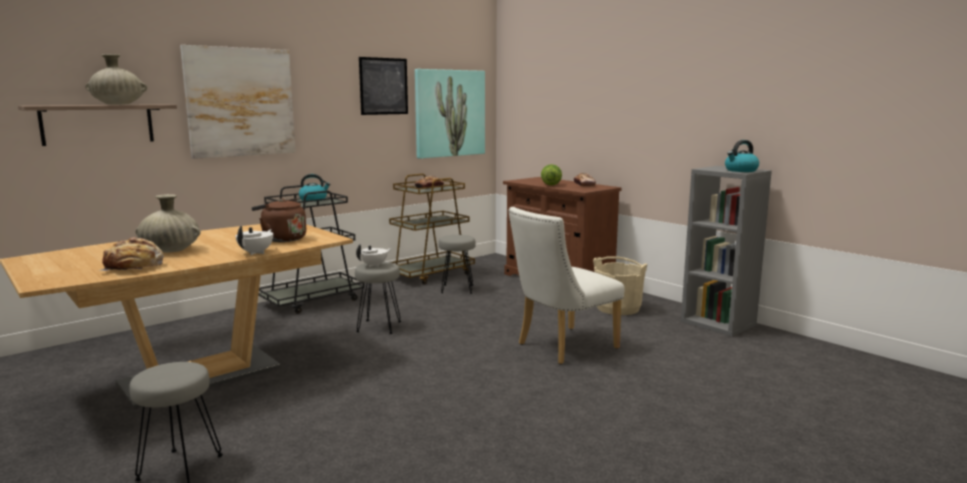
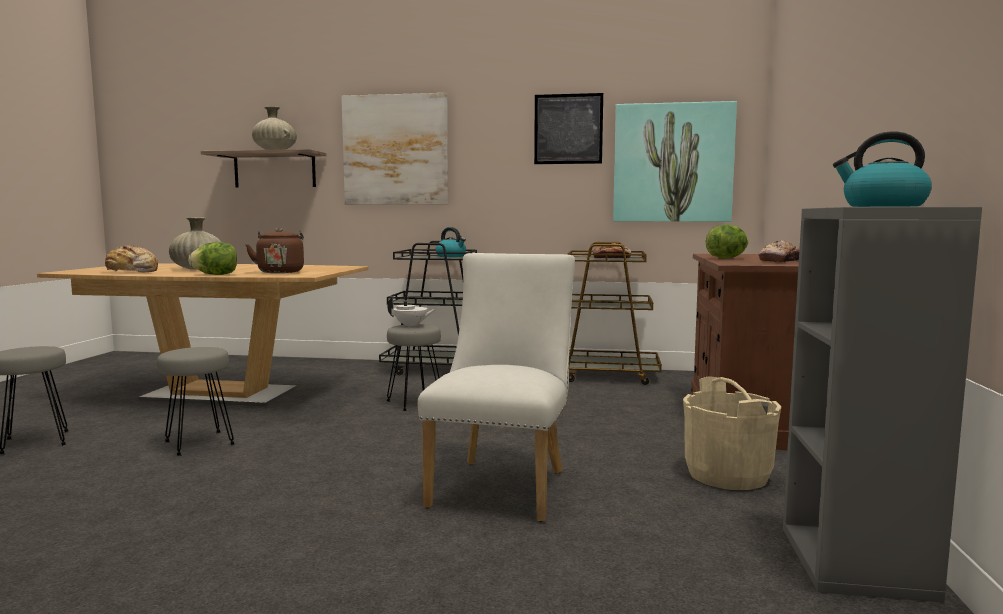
camera: 50 degrees right, 5 degrees down
(256, 253) = (216, 275): white teapot -> lettuce
(457, 289) = (587, 394): grey stool -> grey stool (198, 443)
(561, 347) = (503, 484): white chair -> white chair turned 90 degrees clockwise

